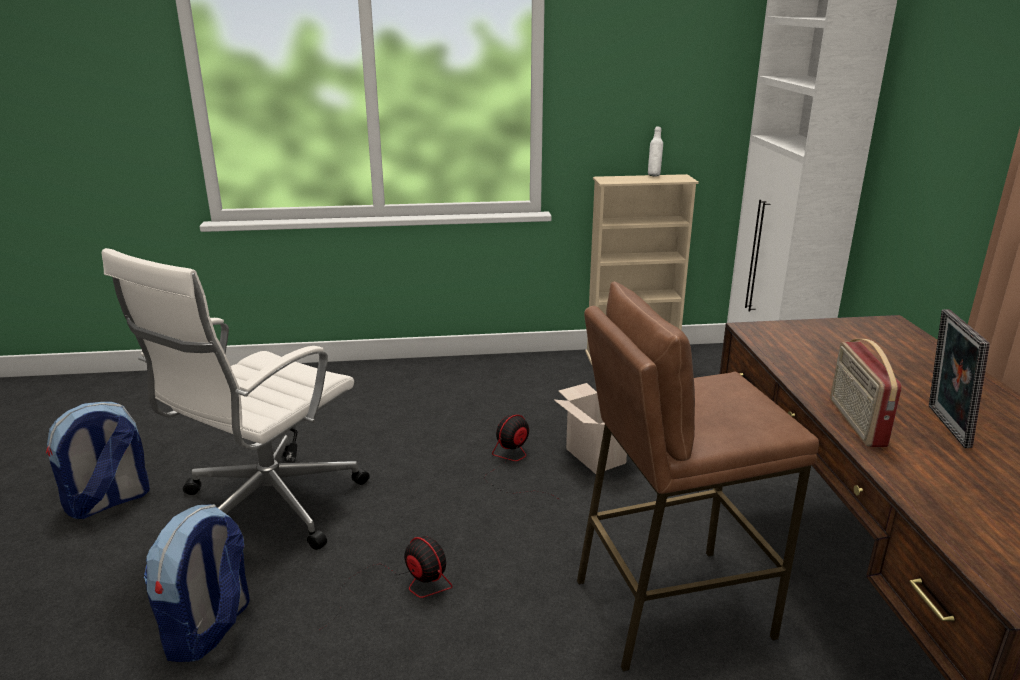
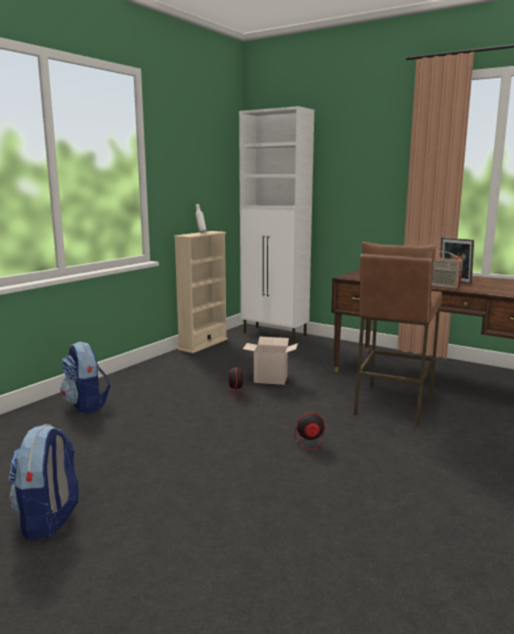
camera: 50 degrees left, 10 degrees down
(209, 629) = (261, 512): backpack -> backpack (86, 405)
(266, 507) = (166, 465): white office chair -> none

